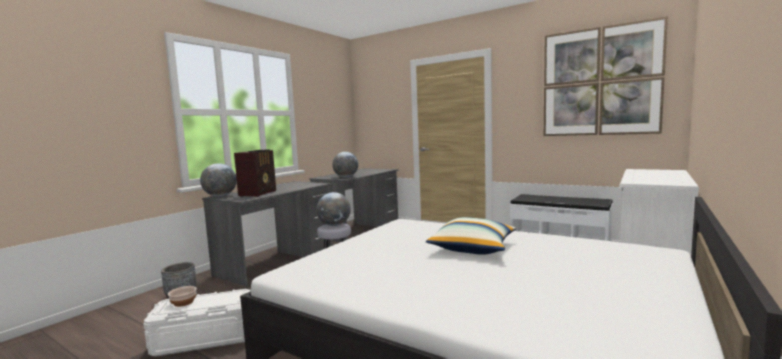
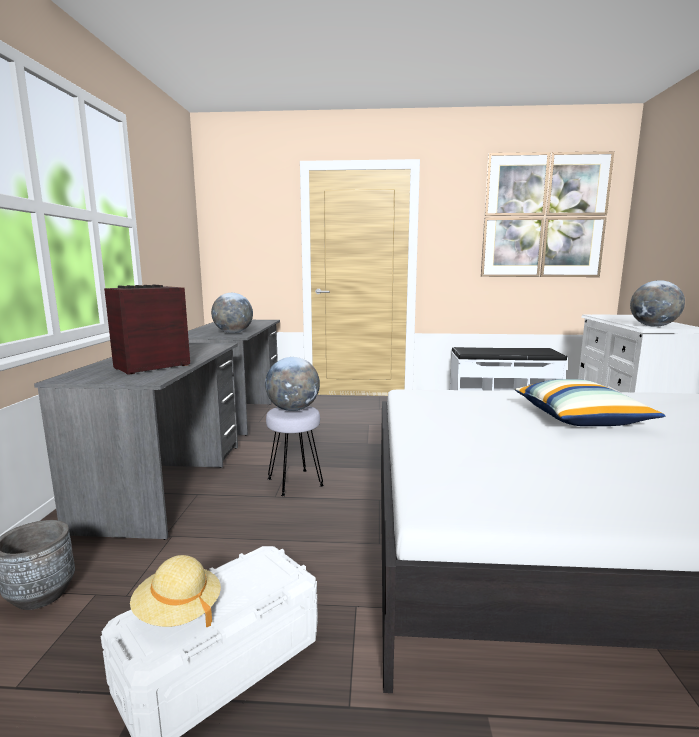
camera: 30 degrees left, 5 degrees up
(183, 303) = (178, 612): bowl -> beige hat
(220, 196) = (74, 377): globe -> globe (653, 326)
(259, 193) = (150, 366): radio -> radio turned 120 degrees counterclockwise

